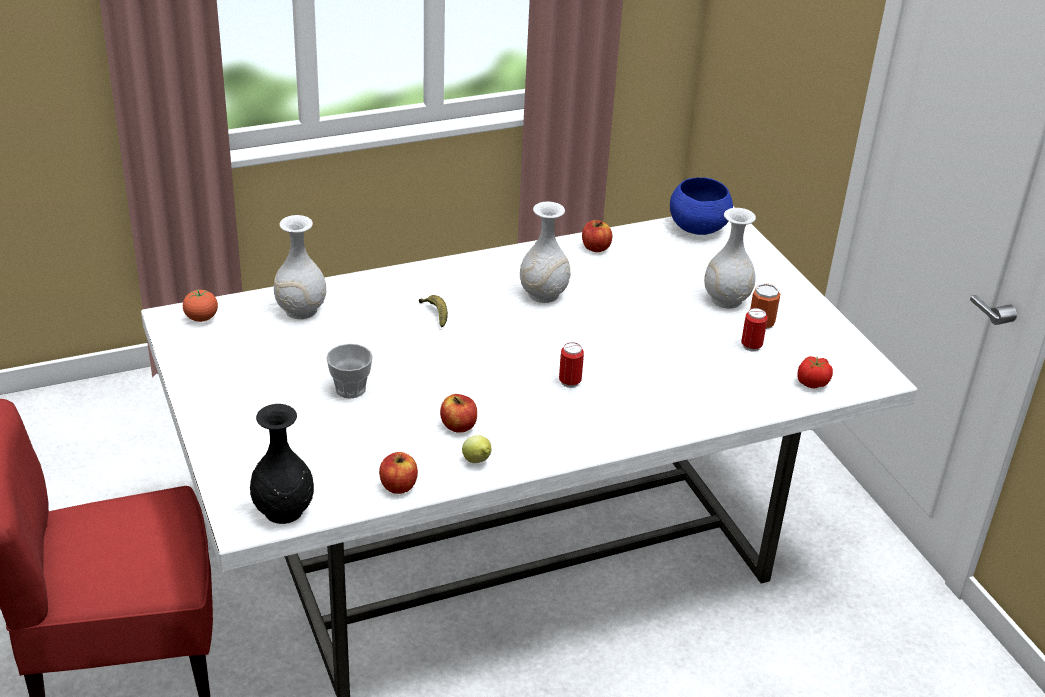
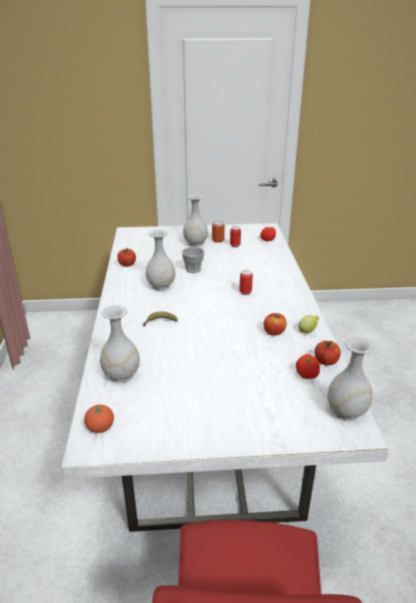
camera: 70 degrees left, 5 degrees down
(283, 511) = (346, 412): black vase -> white vase
(350, 389) = (224, 366): cup -> cup (193, 269)
(356, 468) = (306, 375): none -> tomato
(697, 228) = (130, 238): blue bowl -> none

